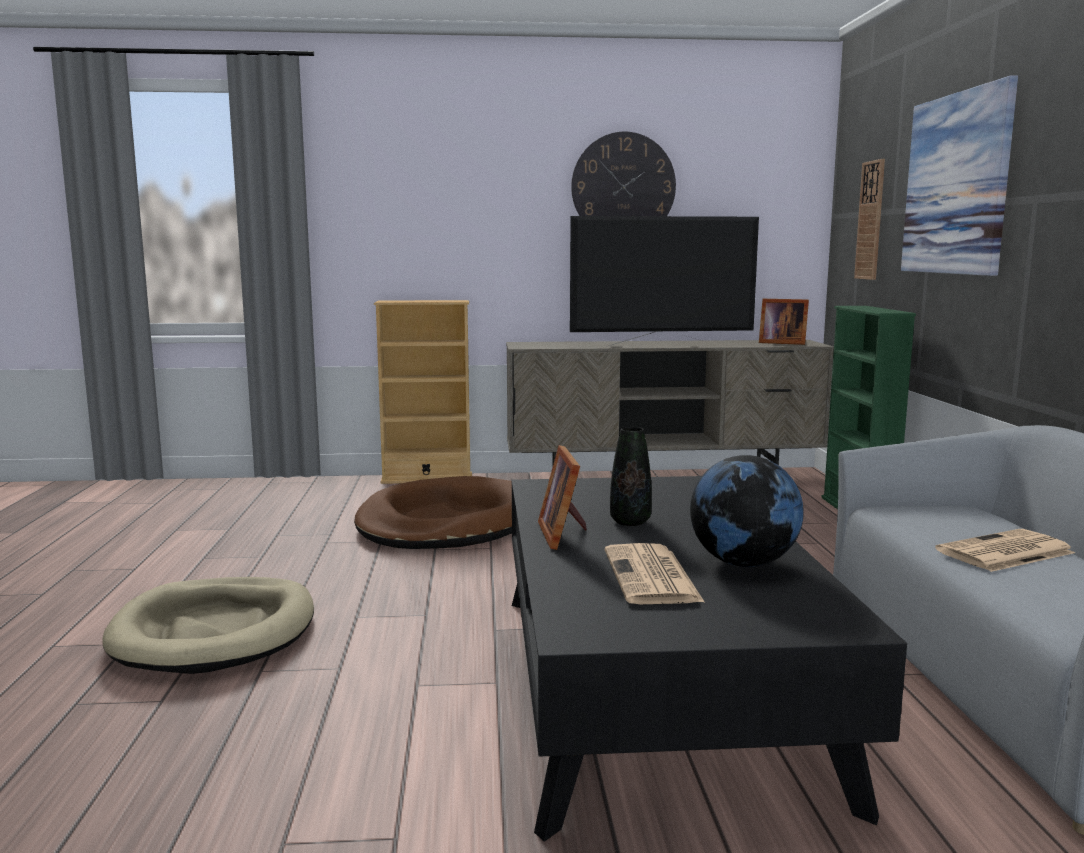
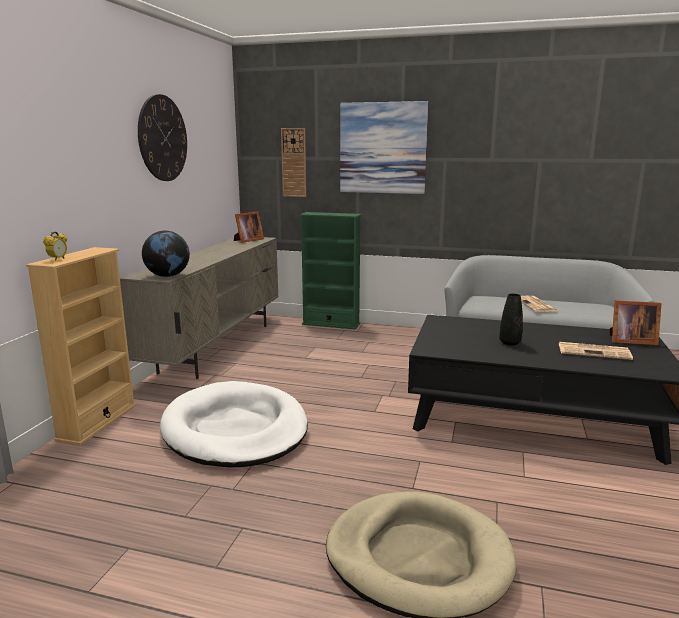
camera: 70 degrees left, 5 degrees up
(400, 300) = (58, 259): none -> alarm clock
(446, 523) = (235, 430): brown dog bed -> white dog bed
(564, 534) = (529, 357): picture frame -> picture frame (630, 341)
(661, 345) = (220, 255): television -> none
(743, 563) = (574, 335): globe -> globe (168, 276)

